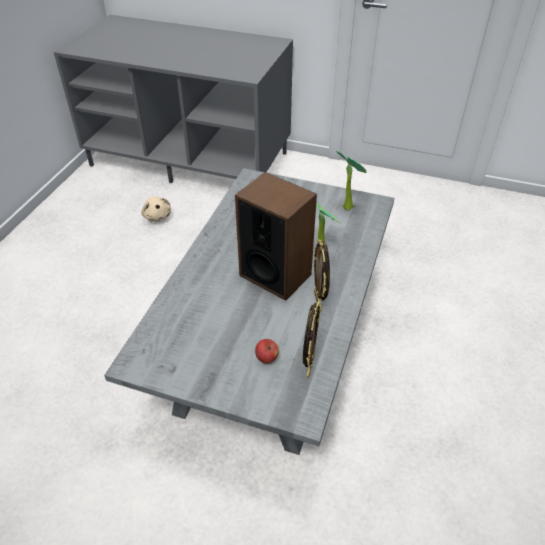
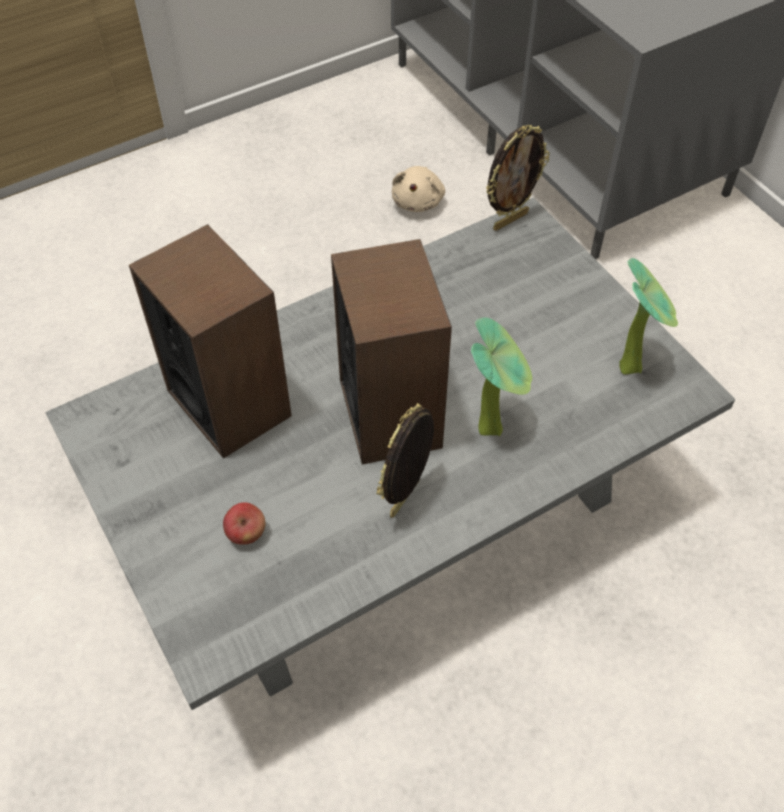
camera: 40 degrees right, 10 degrees up
(198, 313) = (229, 402): none -> speaker
(309, 365) = (288, 587): picture frame -> picture frame (509, 220)

